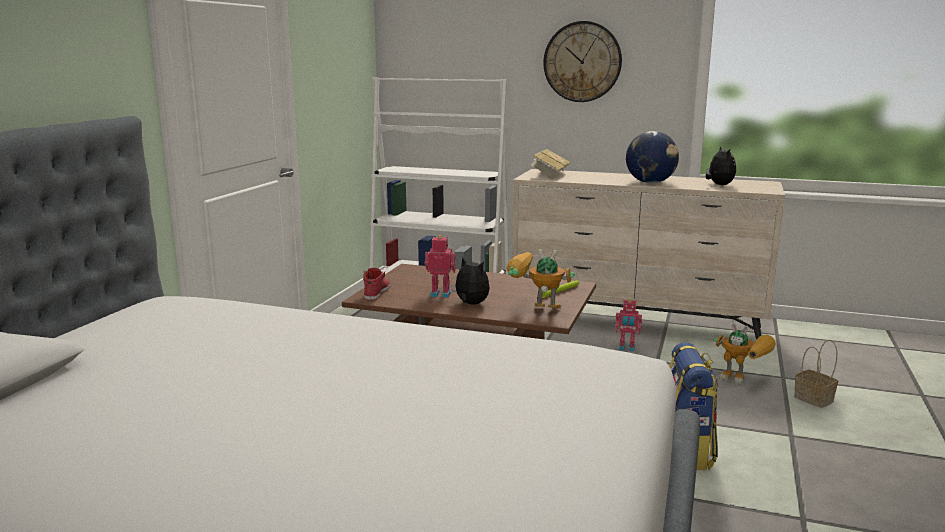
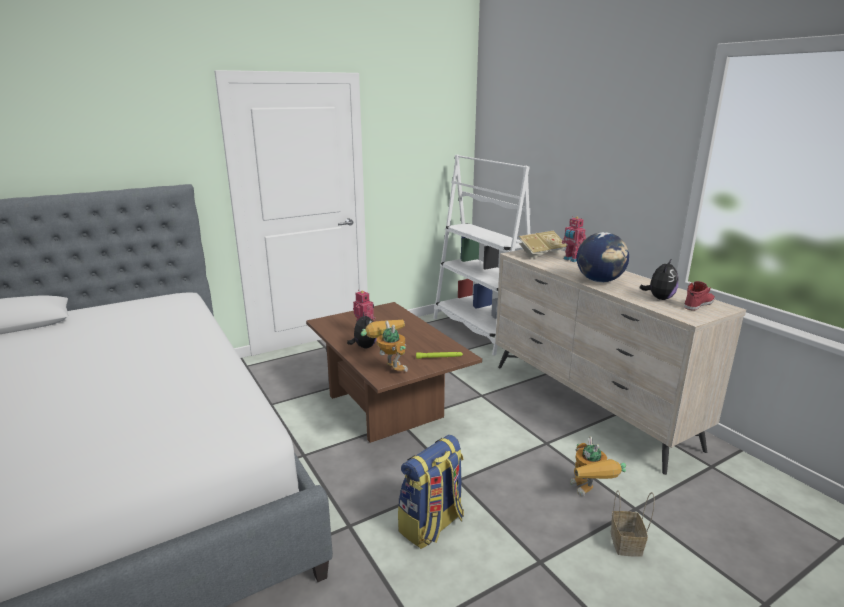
camera: 40 degrees right, 5 degrees up
(376, 292) = (335, 319): red shoe -> red shoe (698, 304)
(582, 62) = (600, 155): wall clock -> none
(626, 348) = (541, 422): toy robot -> toy robot (571, 259)

